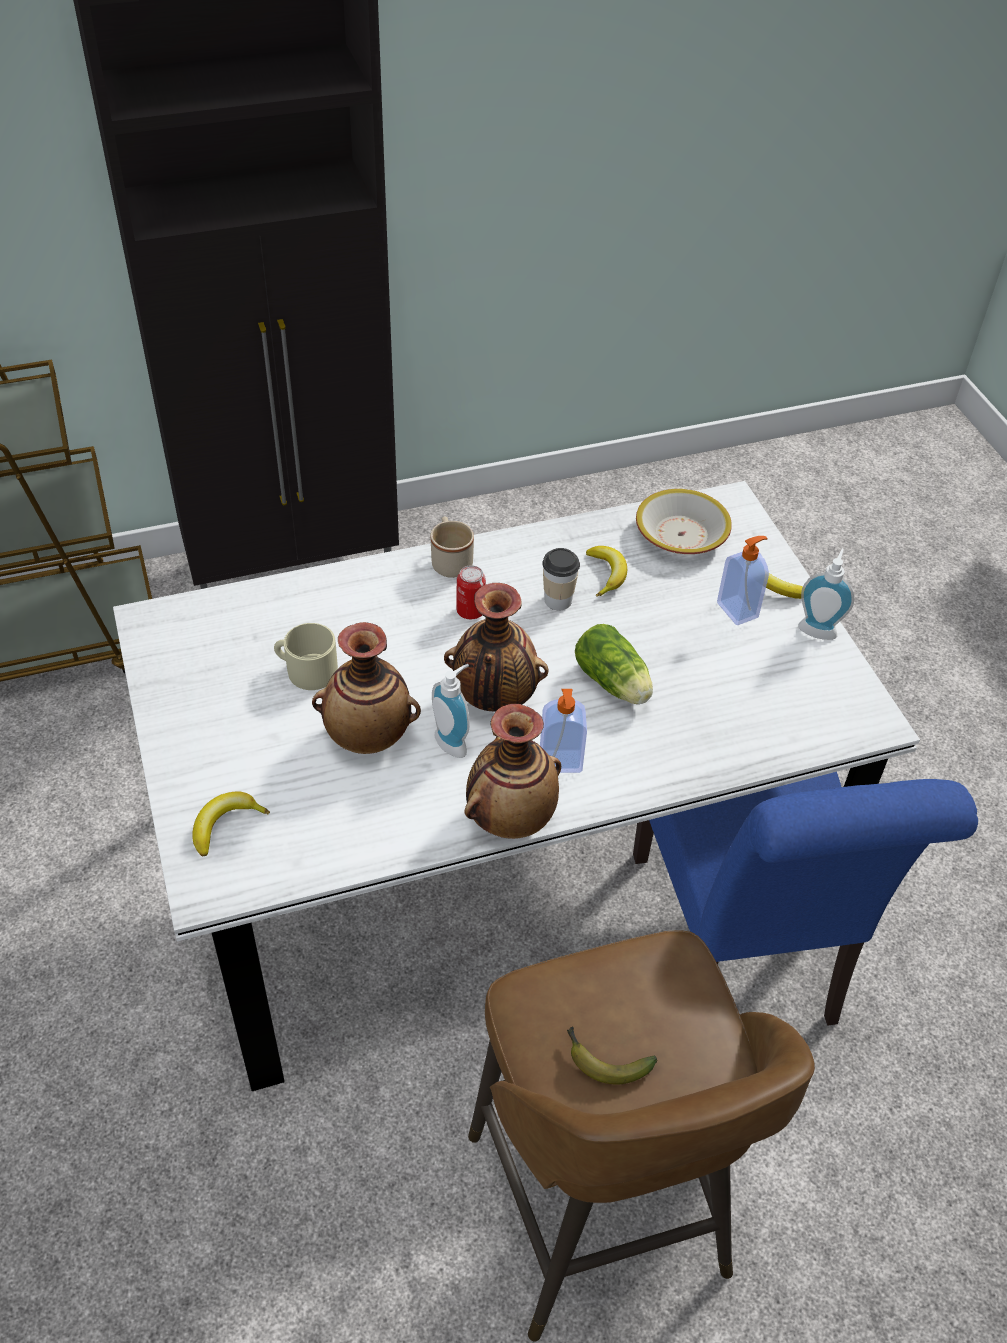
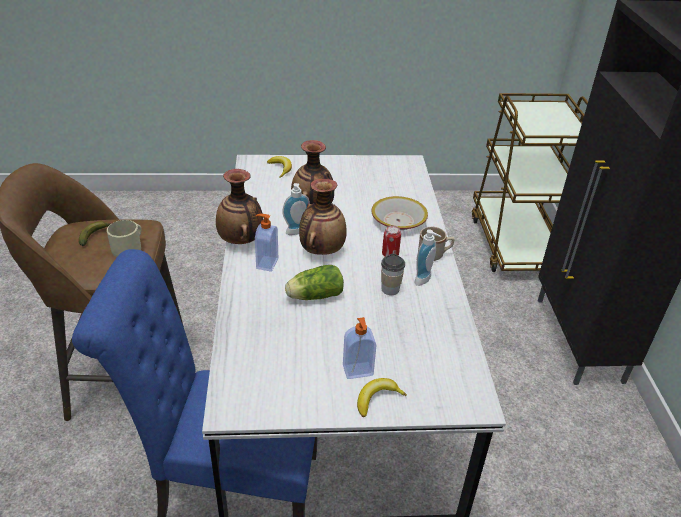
camera: 105 degrees right, 10 degrees down
(306, 670) = (363, 198): beige mug -> beige mug (129, 247)
(606, 574) = (409, 315): banana -> none
(681, 535) = (442, 363): bowl -> bowl (398, 221)
(818, 628) = (326, 410): soap dispenser -> soap dispenser (425, 280)

